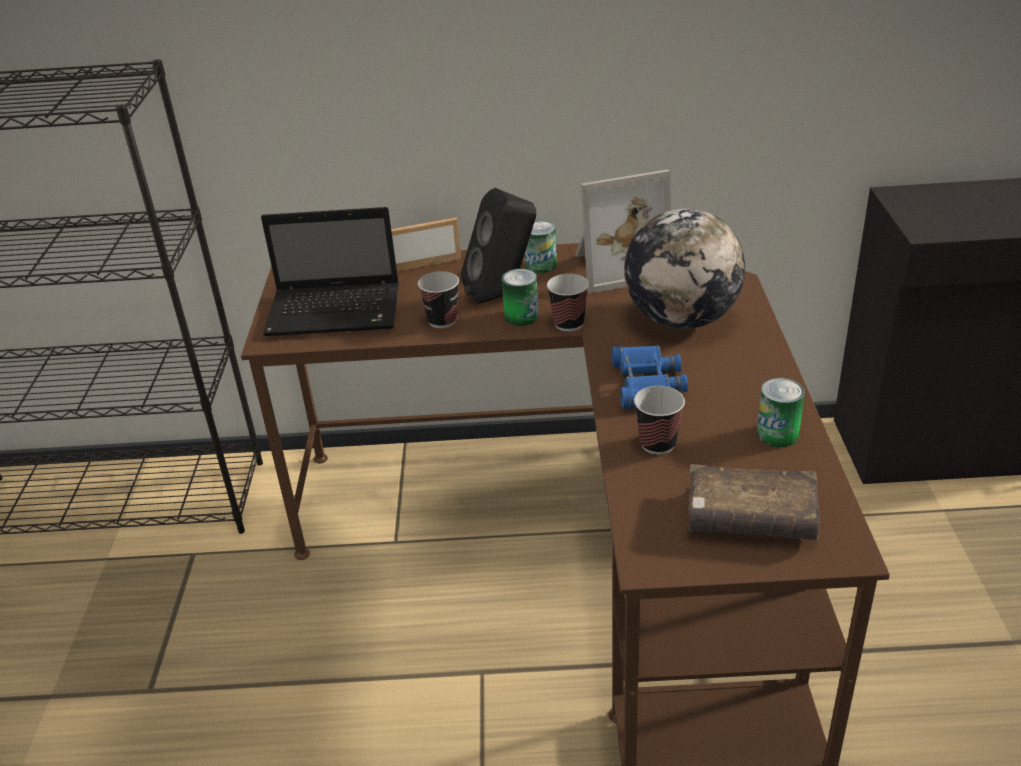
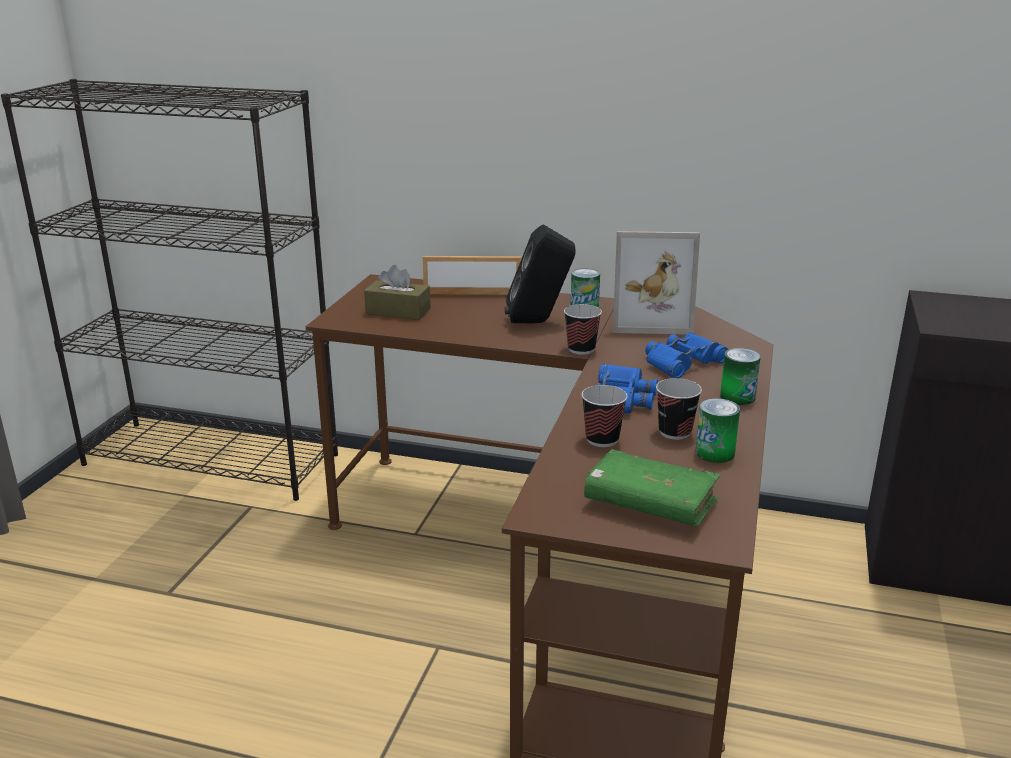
camera: 15 degrees right, 10 degrees down
(337, 311) = (398, 311): laptop -> brown tissue box
(442, 320) = (477, 330): cup -> cup (675, 432)
(521, 316) = (544, 338): can -> can (737, 397)
(682, 319) = (682, 362): globe -> blue binoculars
(750, 517) = (650, 503): brown book -> green book

